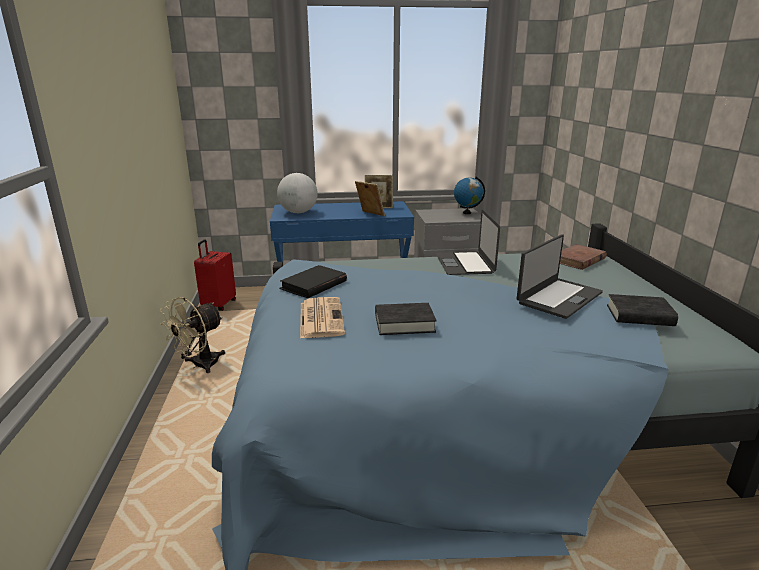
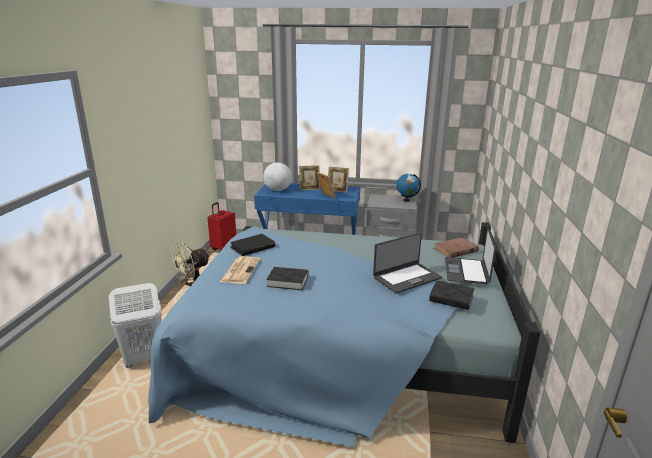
camera: 15 degrees right, 0 degrees up
(166, 485) = (143, 359): none -> white laundry basket
(340, 208) = (309, 188): none -> picture frame
(464, 263) = (368, 243): laptop -> laptop (466, 271)

